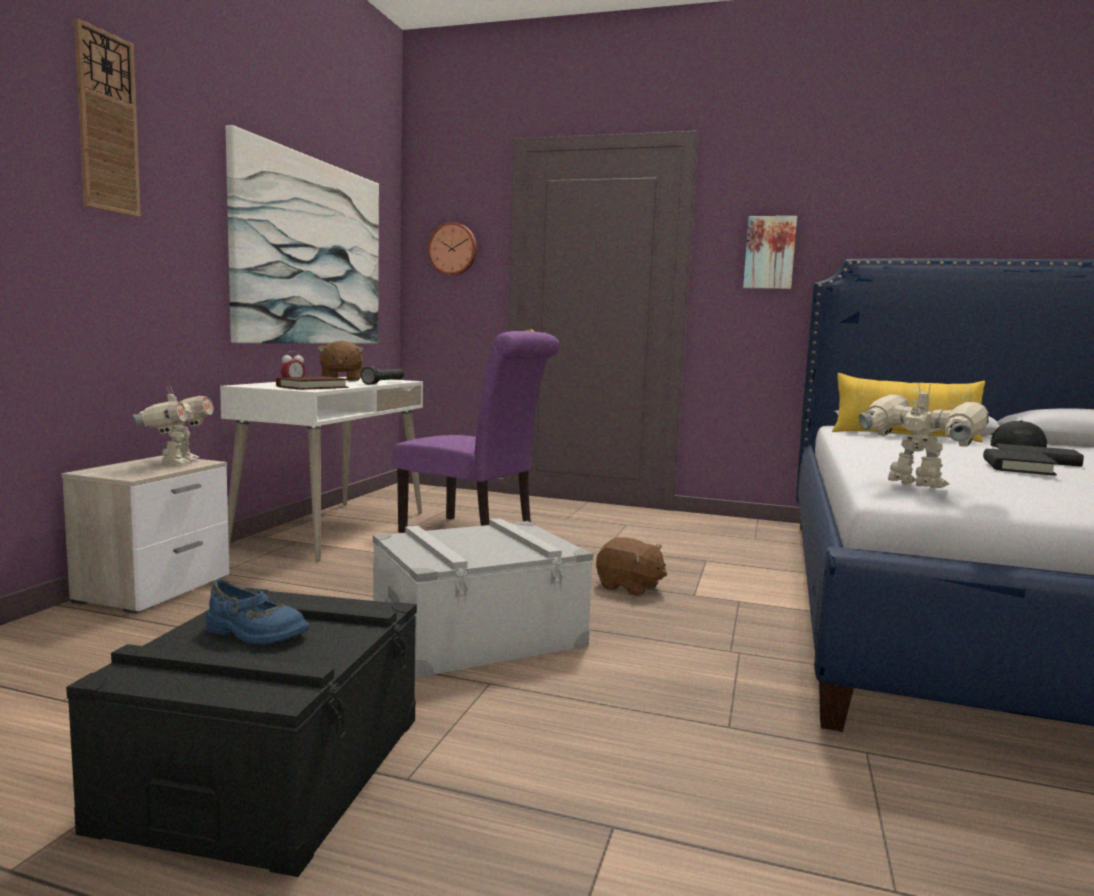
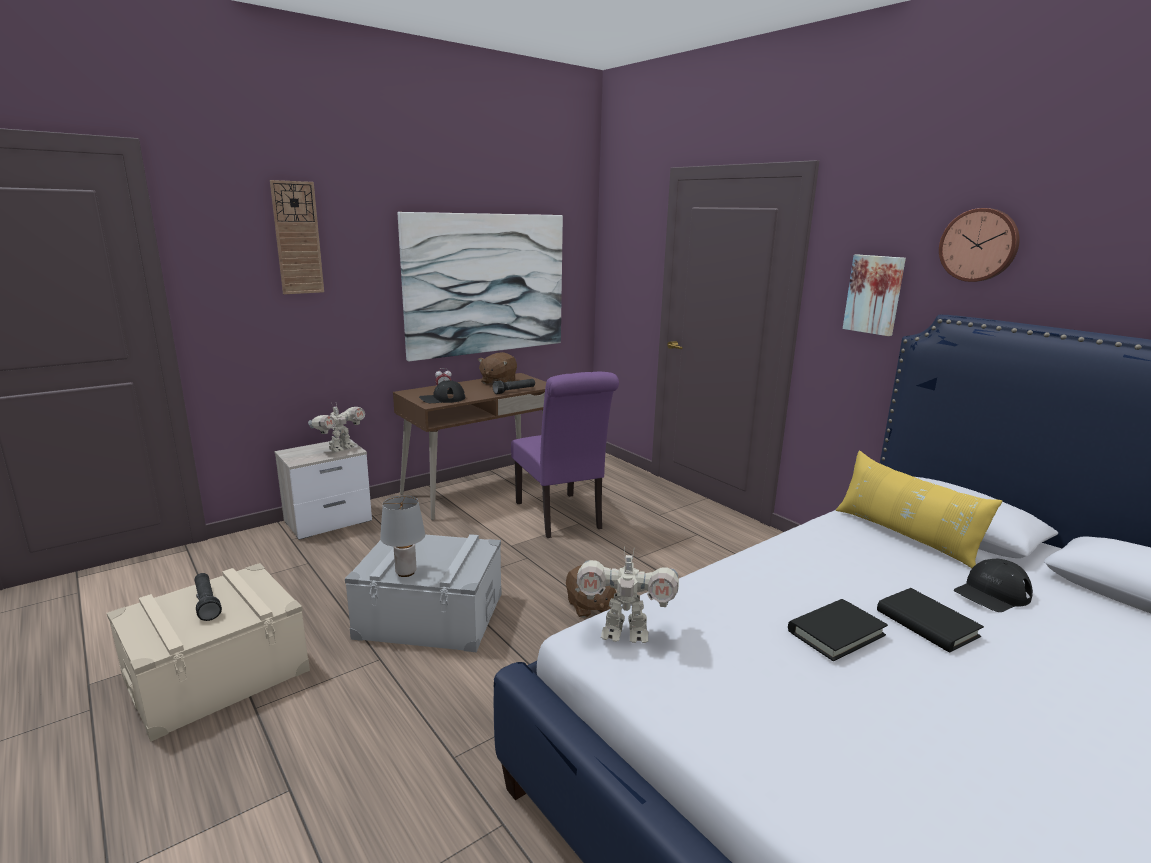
camera: 35 degrees right, 10 degrees up
(254, 633) = (206, 603): blue shoe -> black flashlight
(268, 769) = (217, 673): black storage box -> beige storage box
(312, 387) = (442, 399): brown book -> black cap
(332, 529) = (480, 490): white desk -> brown desk
(453, 249) = (627, 264): wall clock -> wall clock (979, 245)
(483, 556) = (405, 572): none -> grey table lamp
(915, 485) = (625, 633): toy robot -> toy robot turned 105 degrees clockwise

